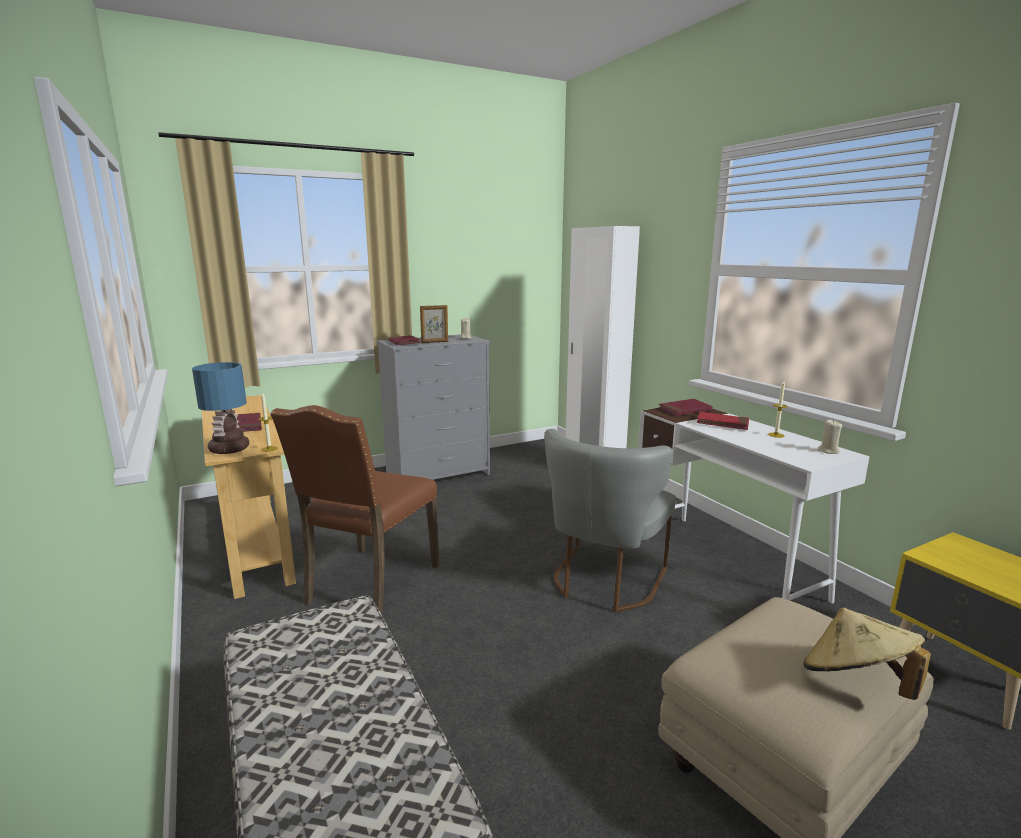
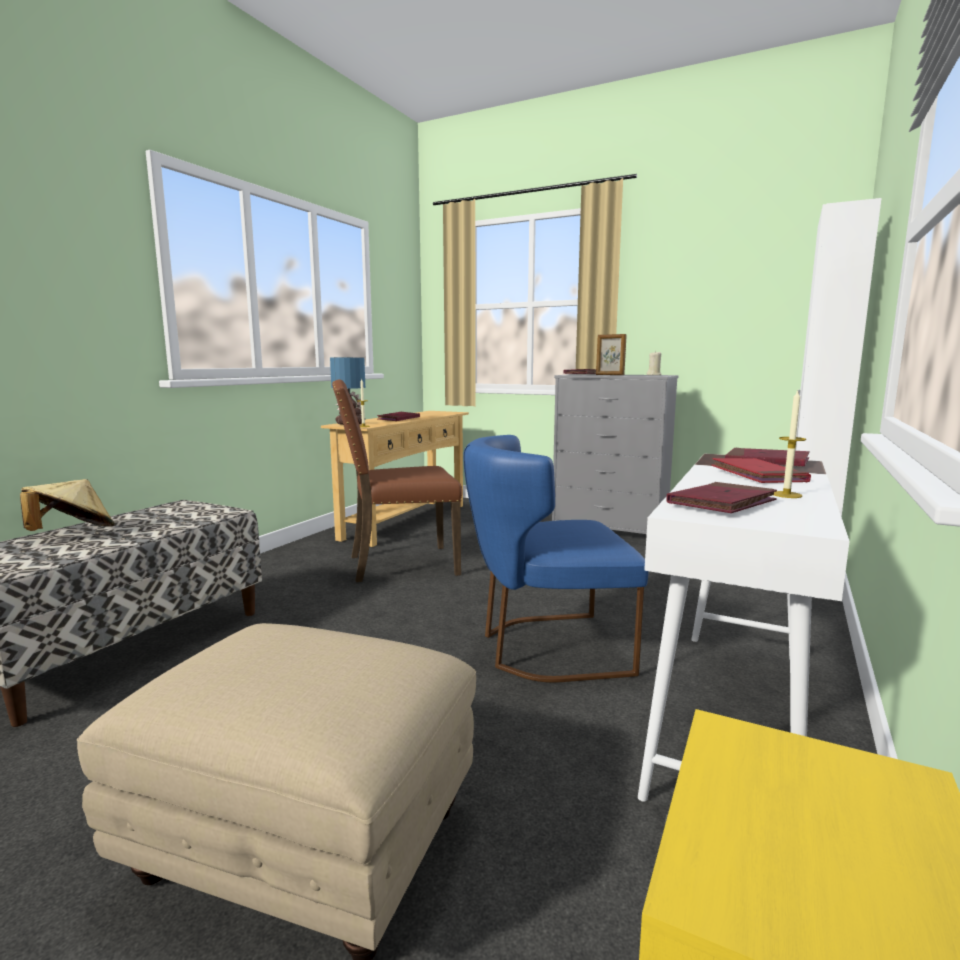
camera: 55 degrees right, 5 degrees down
(604, 582) = (545, 648): grey chair -> blue chair
(789, 450) = (721, 503): none -> red book
(828, 451) = (791, 519): beige candle -> none
(856, 681) = (237, 702): beige hat -> beige hat (72, 533)

